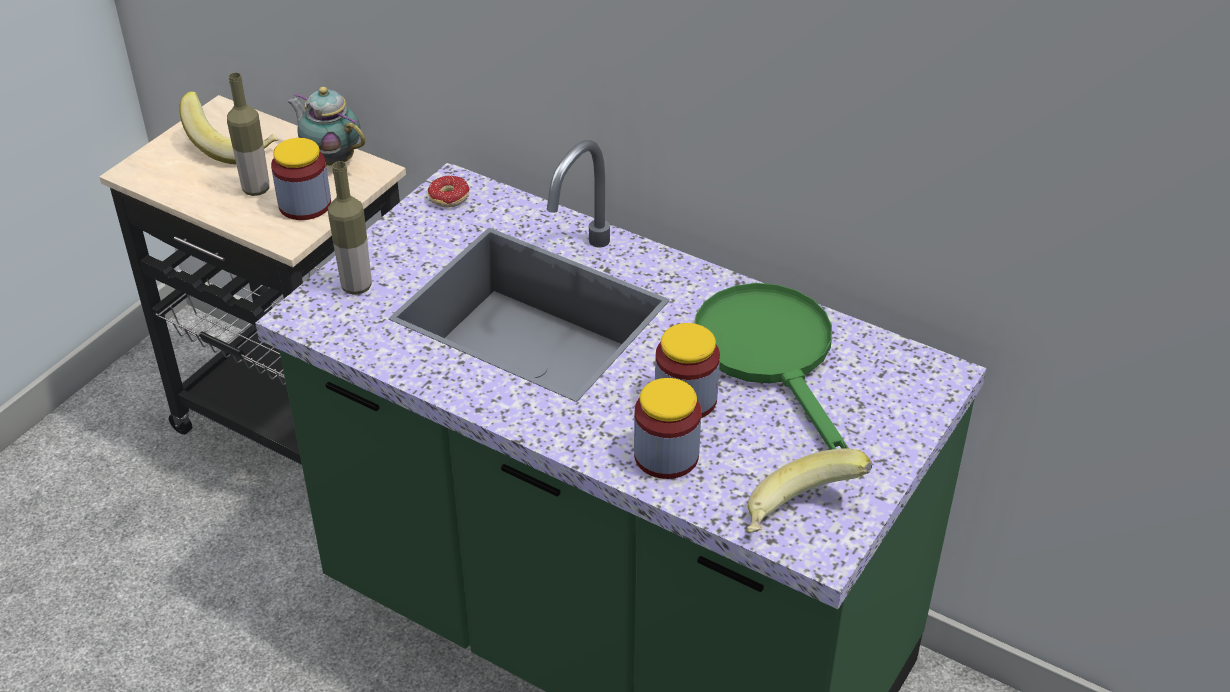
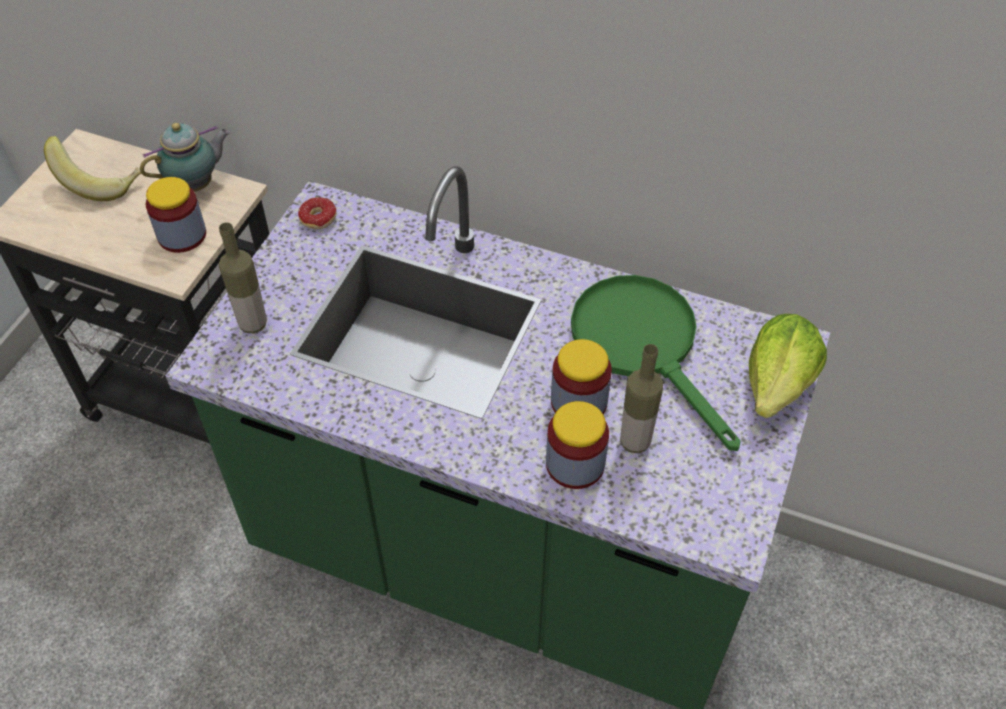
camera: 10 degrees left, 10 degrees up
(256, 189) = (133, 224): bottle -> bottle (635, 441)
(331, 159) = (197, 185): teapot -> teapot turned 120 degrees clockwise
(801, 516) = (708, 509): banana -> none
(913, 409) = (778, 384): none -> lettuce

